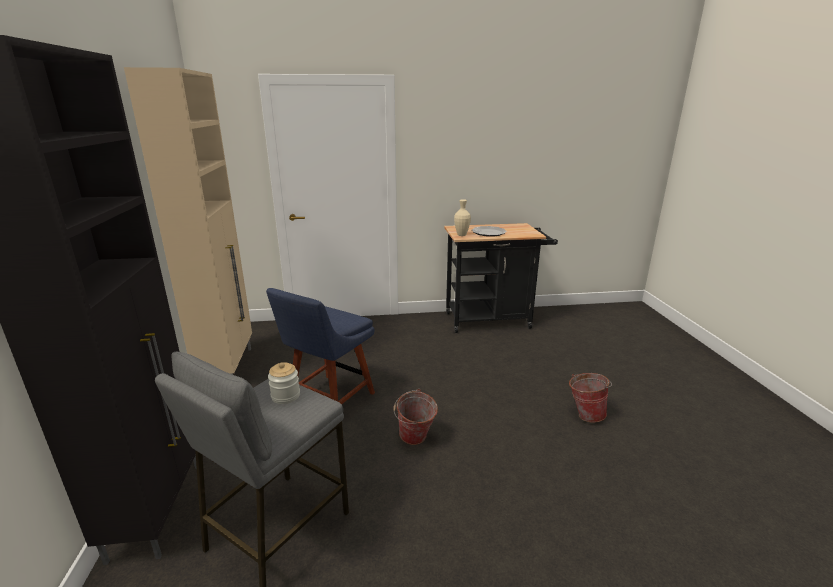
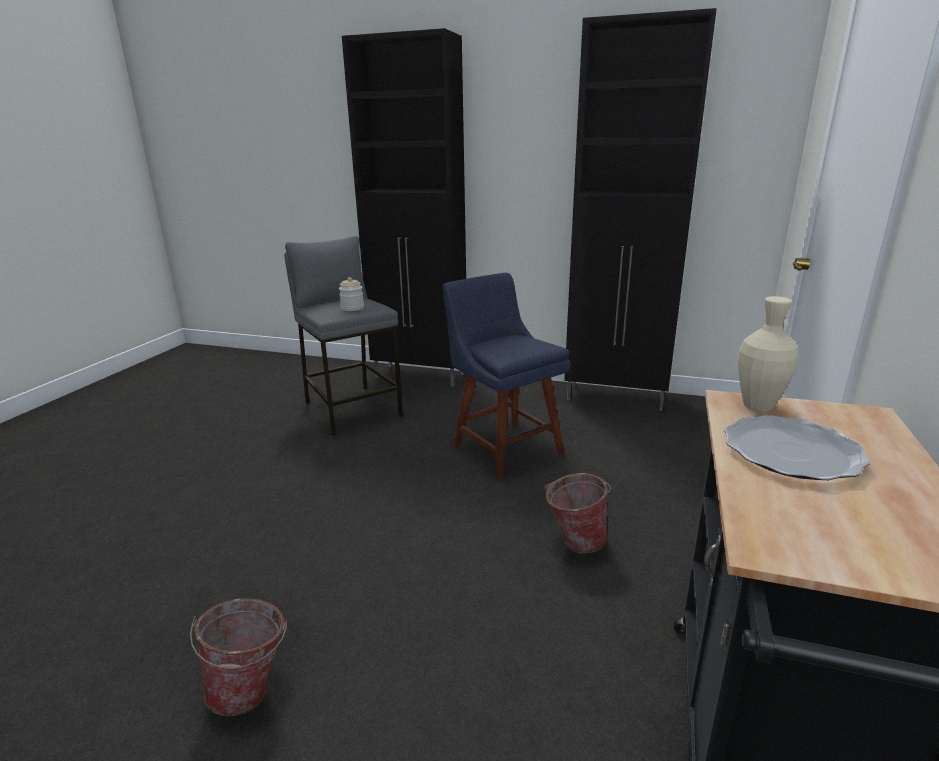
camera: 115 degrees right, 0 degrees up
(228, 367) = (616, 398): beige cabinet -> black cabinet
(415, 440) = (381, 486): bucket -> bucket (574, 542)

